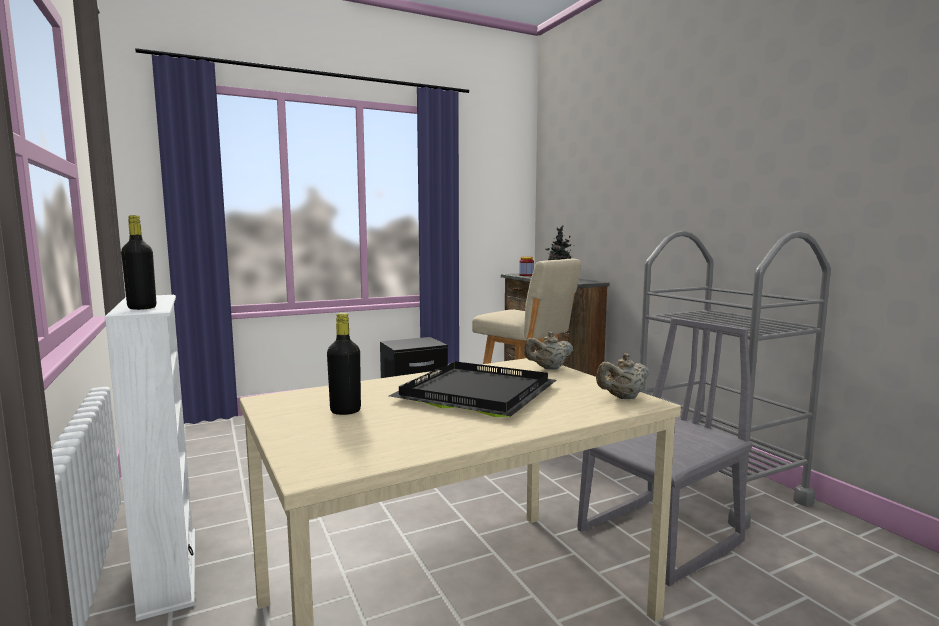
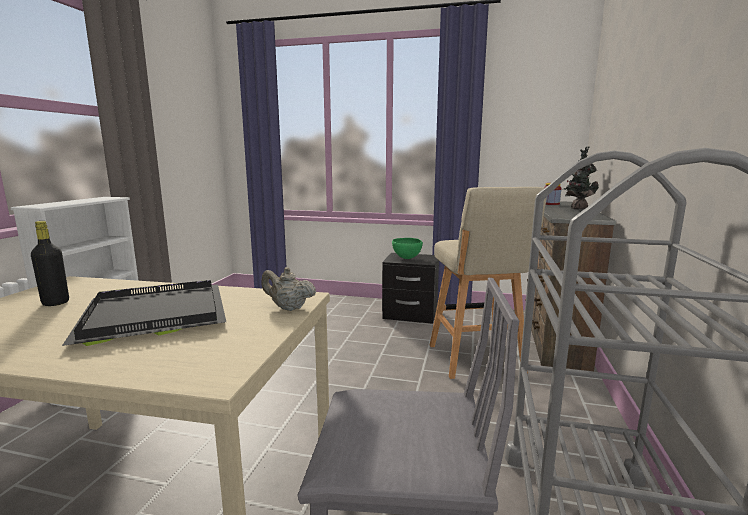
camera: 40 degrees right, 5 degrees up
(142, 308) = (47, 204): black bottle -> none
(410, 344) = (406, 259): none -> green bowl
(622, 398) = (218, 364): beige teapot -> none

